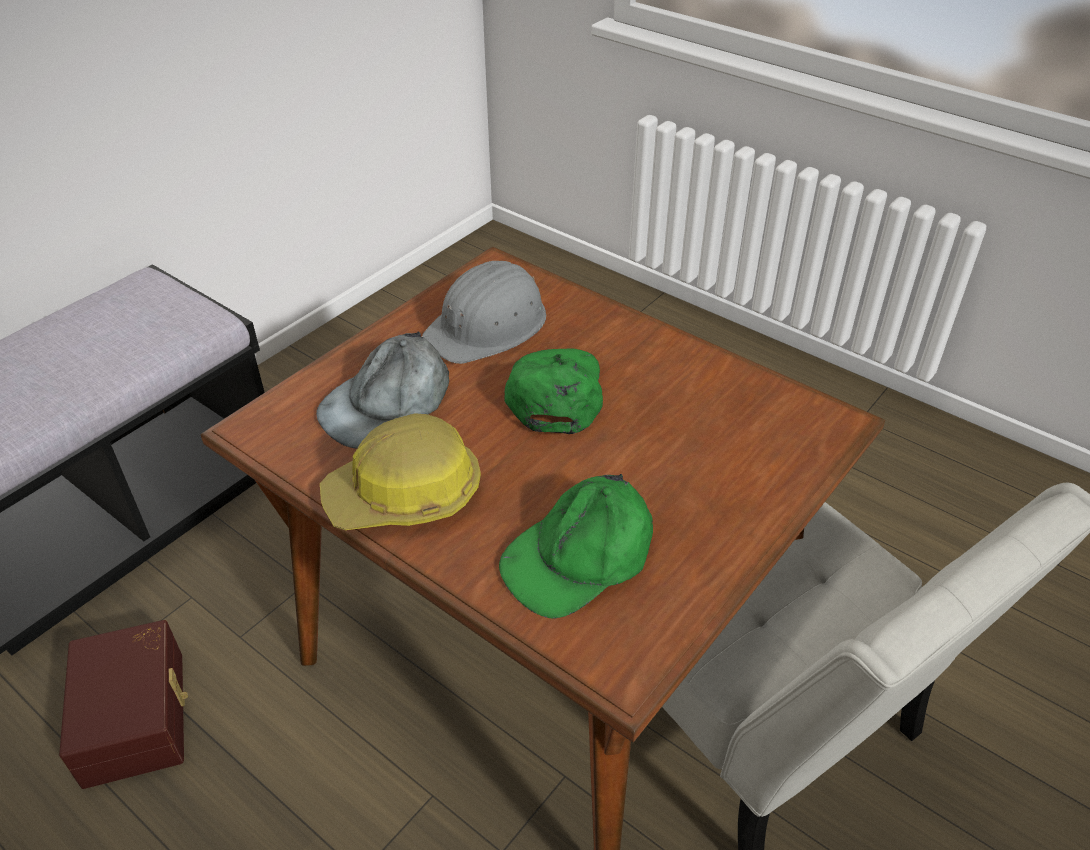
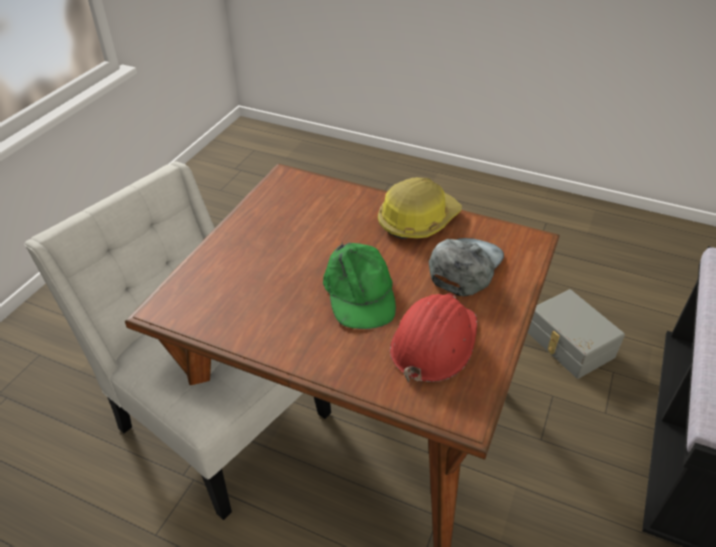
camera: 165 degrees right, 0 degrees up
(138, 716) = (568, 344): brown storage box -> grey storage box
(488, 326) = (433, 342): grey hard hat -> red hard hat
(580, 556) = (314, 209): green cap -> none

